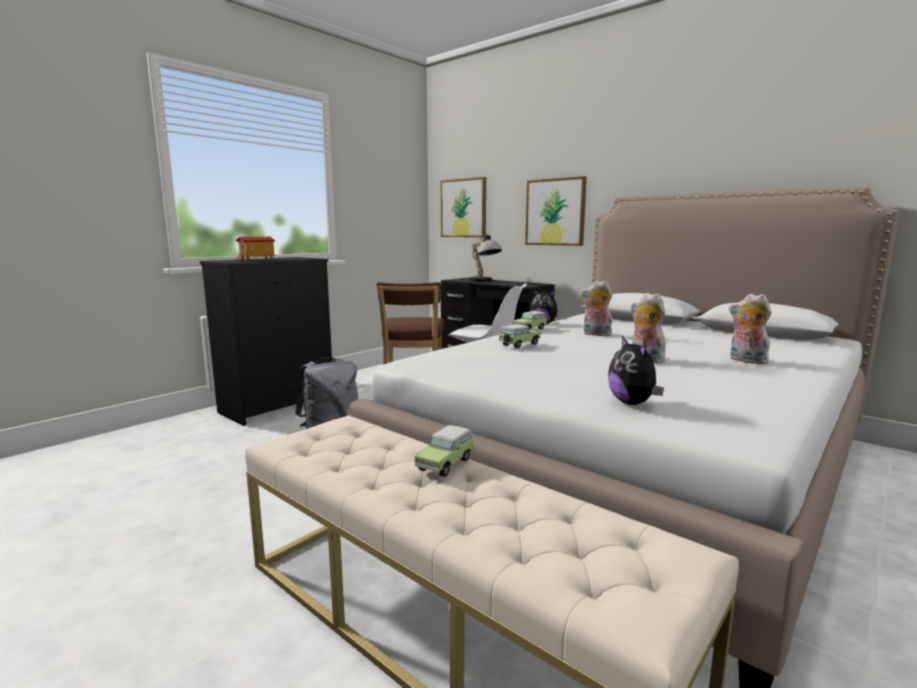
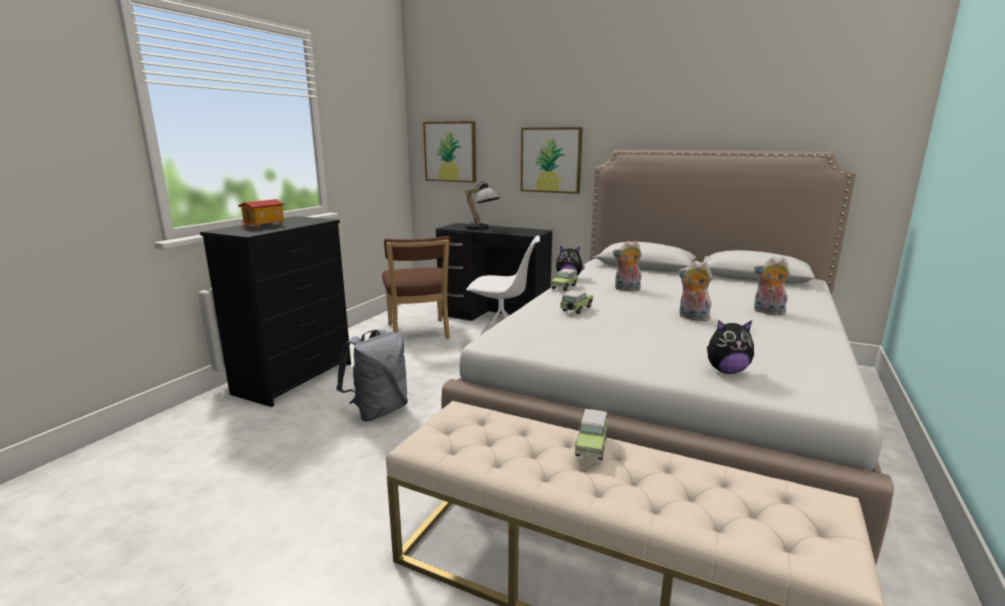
camera: 15 degrees left, 5 degrees up
(632, 403) = (726, 371): plush toy -> plush toy turned 60 degrees counterclockwise

